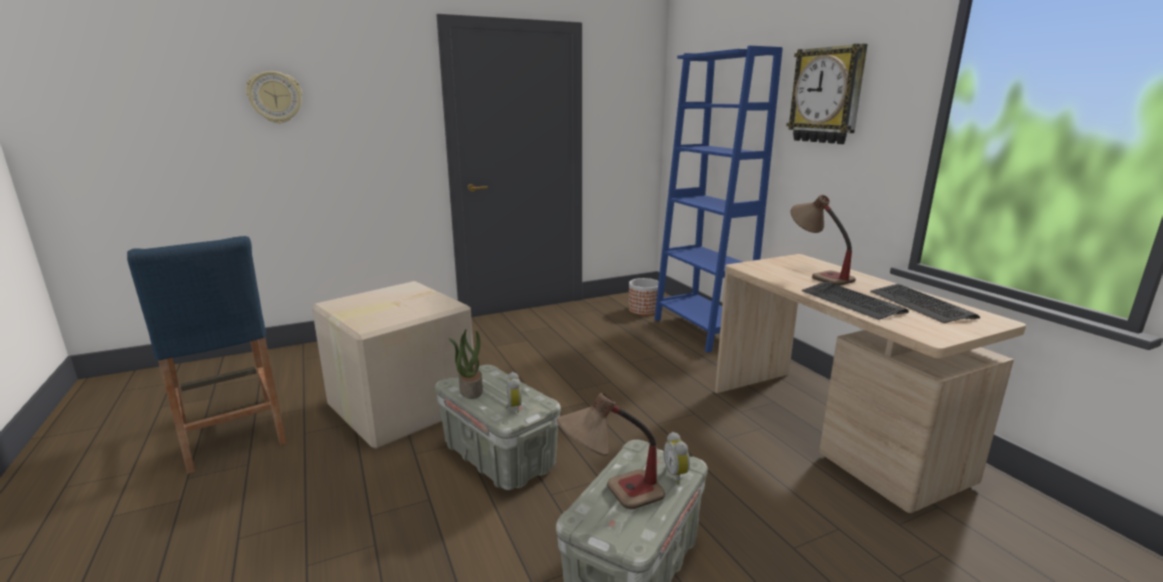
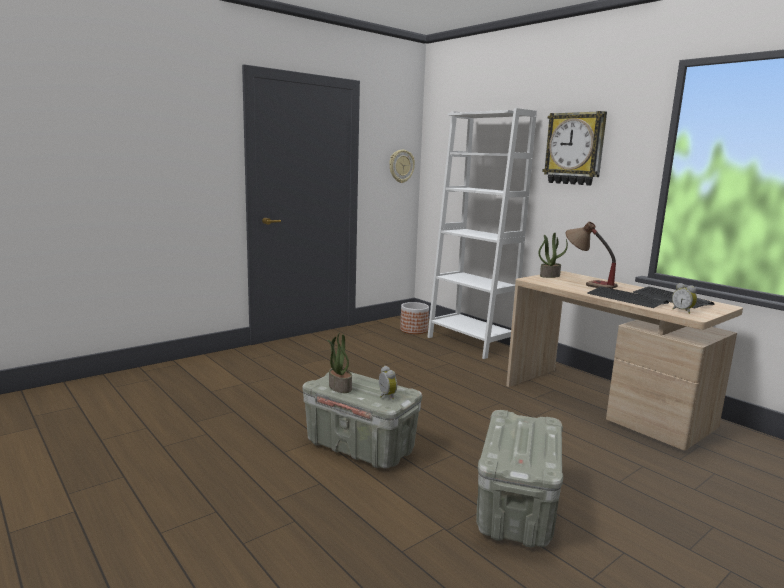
camera: 15 degrees left, 5 degrees down
(231, 432) = (84, 452): blue stool -> none
(275, 97) = (94, 130): wall clock -> wall clock (401, 166)
(400, 406) = (243, 417): cardboard box -> none
(610, 499) = (509, 447): table lamp -> none
(677, 474) = (545, 427): alarm clock -> alarm clock (683, 311)
(700, 331) = (470, 343): blue bookcase -> white bookcase
(775, 261) = (549, 276): none -> potted plant

